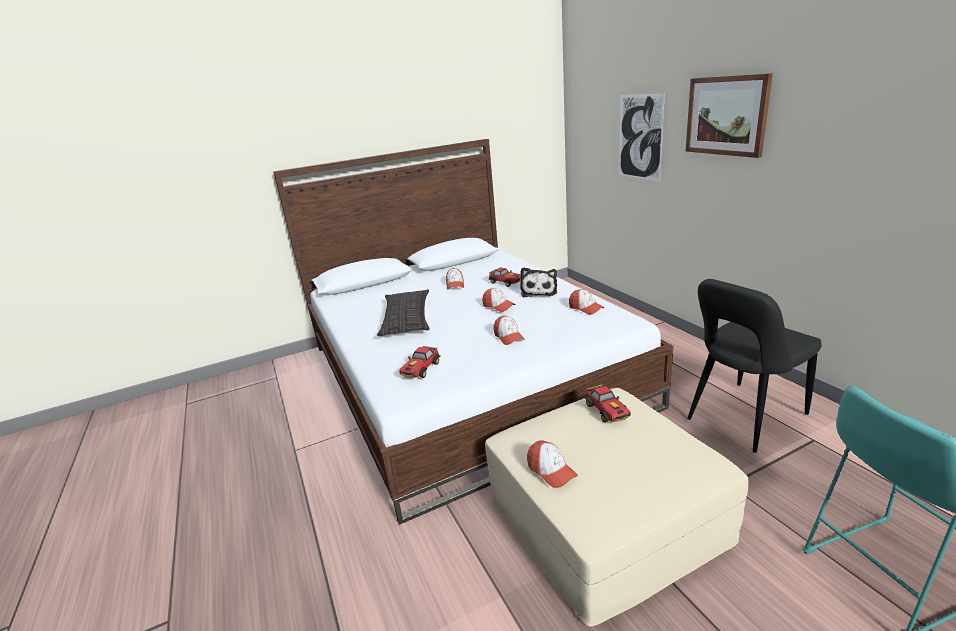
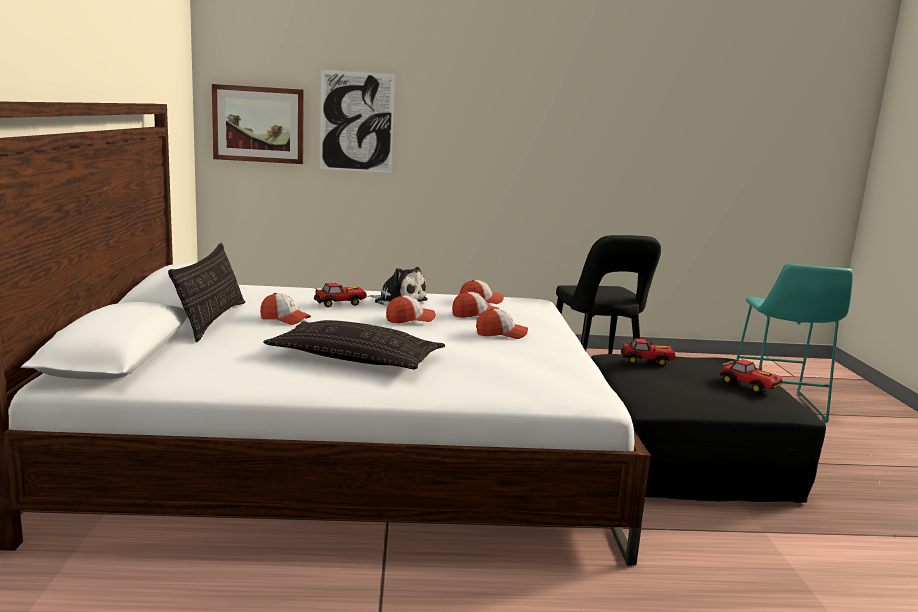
camera: 70 degrees left, 10 degrees down
(420, 370) = (538, 374): toy car -> toy car (749, 385)
(433, 275) = (212, 320): none -> pillow
(551, 471) = (722, 398): cap -> cap (475, 315)
(604, 517) = (684, 460): beige ottoman -> black ottoman
(726, 116) = (478, 103): picture -> picture (258, 124)

